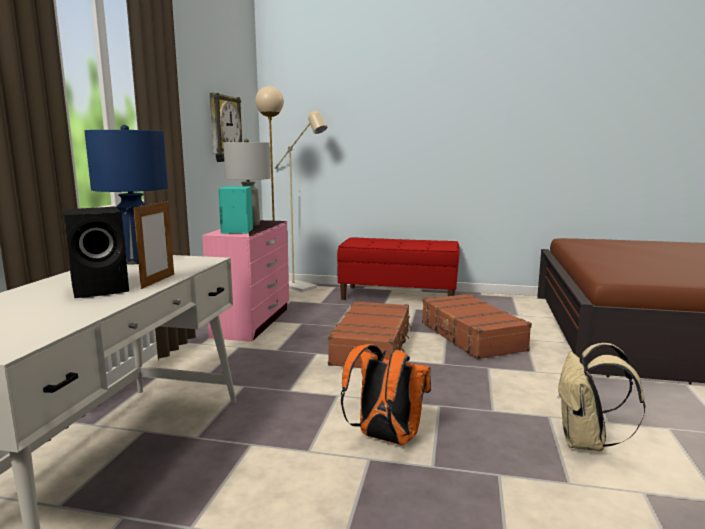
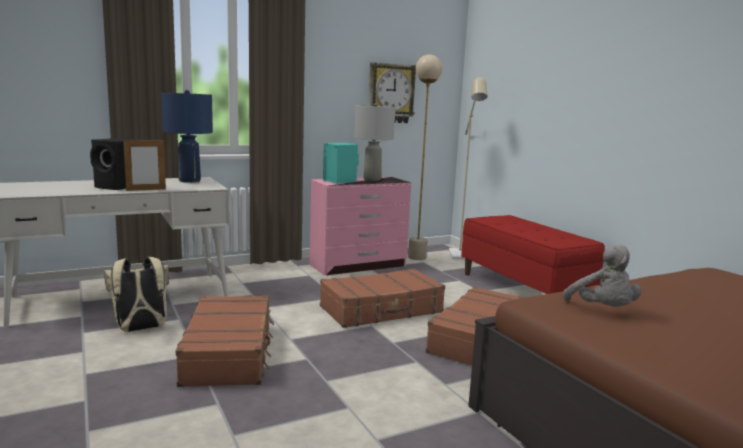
camera: 50 degrees right, 0 degrees up
(385, 438) = (229, 353): orange backpack -> brown suitcase
(586, 443) = (316, 434): beige backpack -> beige backpack (140, 329)
(633, 270) = (603, 310): none -> grey plush toy

